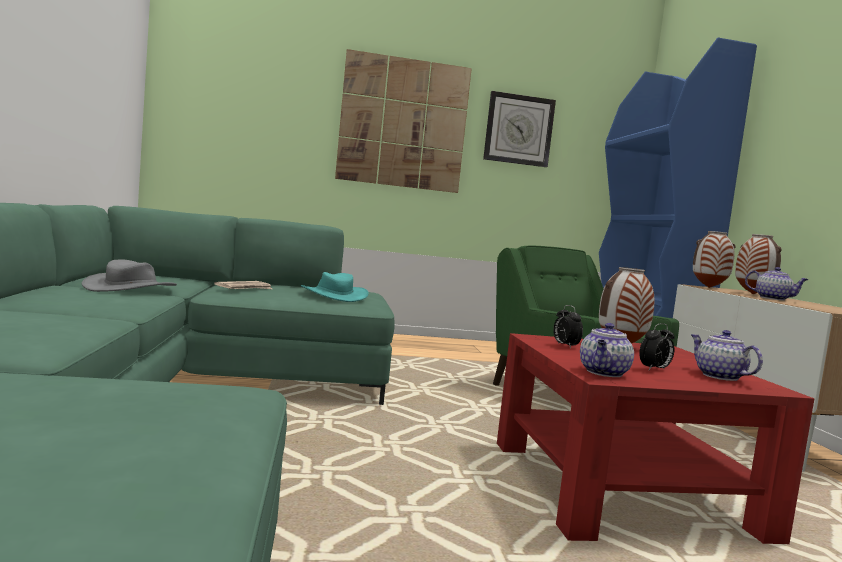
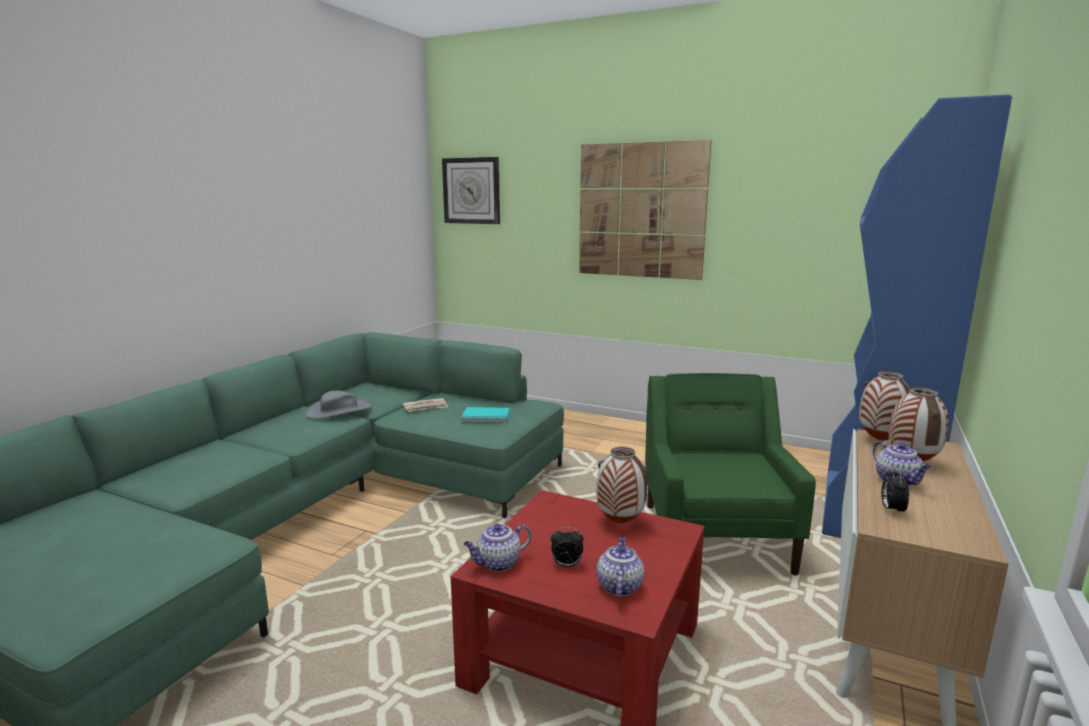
camera: 35 degrees right, 10 degrees up
(334, 295) = (486, 417): turquoise hat -> turquoise book
(518, 130) = (773, 202): wall clock -> wall clock (471, 191)
(565, 346) = (552, 517): alarm clock -> alarm clock (891, 510)

